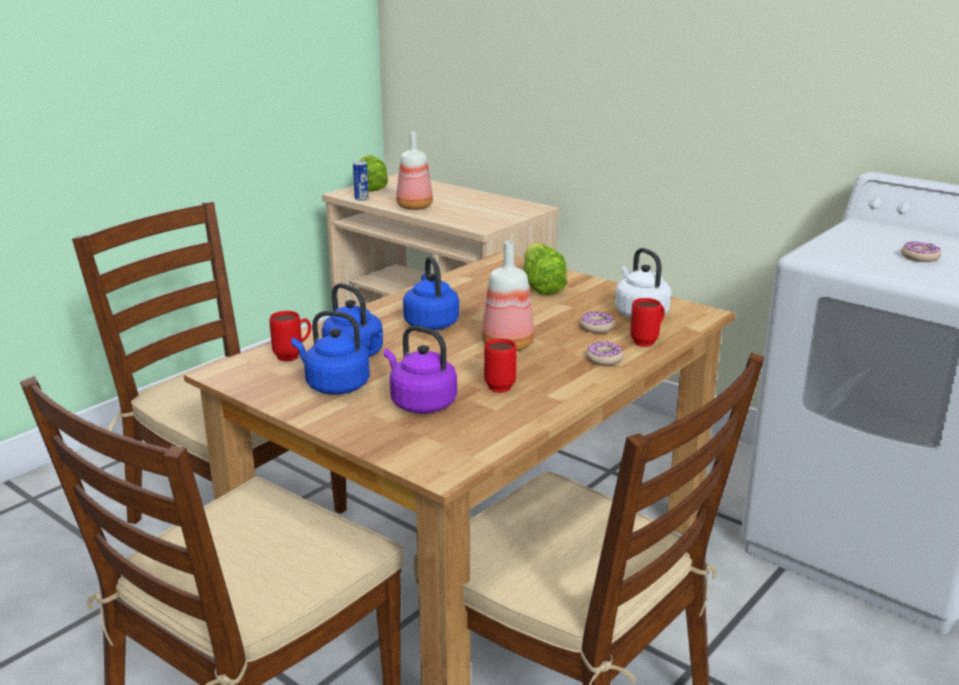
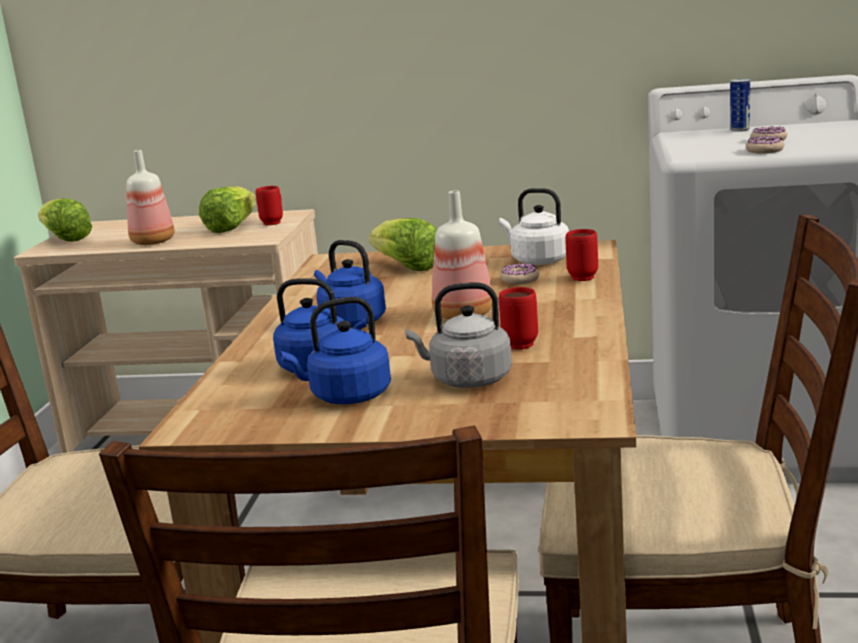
camera: 30 degrees left, 5 degrees down
(293, 356) = (248, 389): red mug -> red mug (274, 222)
(361, 199) = (74, 250): can -> can (739, 130)
(420, 403) = (467, 380): purple kettle -> grey kettle
(479, 209) = (231, 227): none -> lettuce
(604, 359) = (571, 298): donut -> donut (764, 150)

